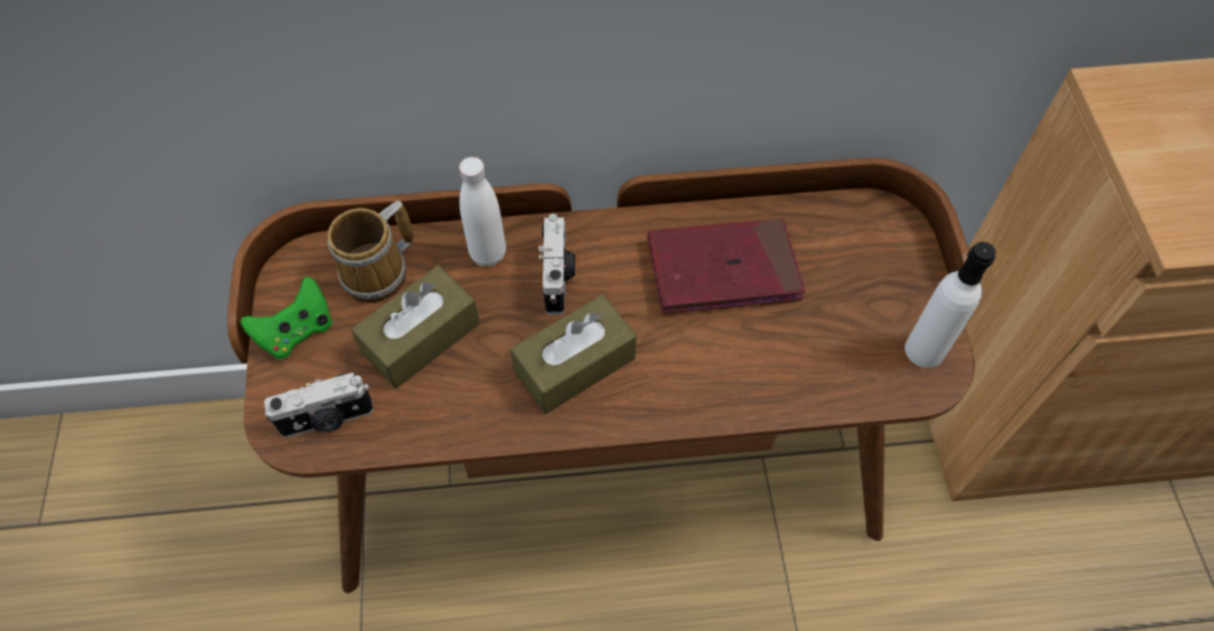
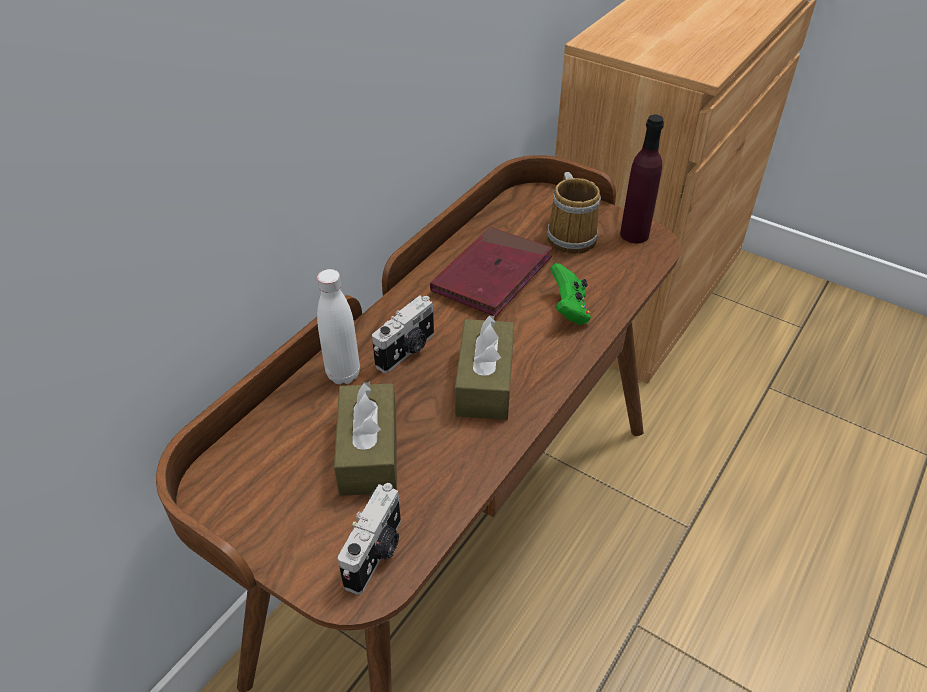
camera: 50 degrees left, 15 degrees down
(297, 332) = (271, 528): green game controller -> green game controller (569, 310)
(380, 273) = (282, 444): mug -> mug (572, 236)
(558, 278) = (407, 350): camera -> camera turned 90 degrees clockwise
(924, 350) = (634, 234): white bottle -> purple bottle

